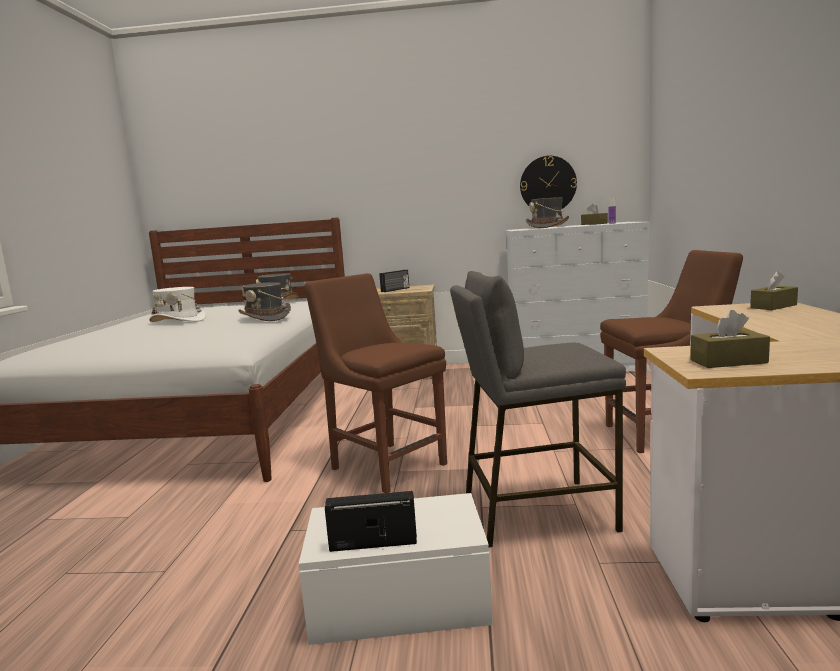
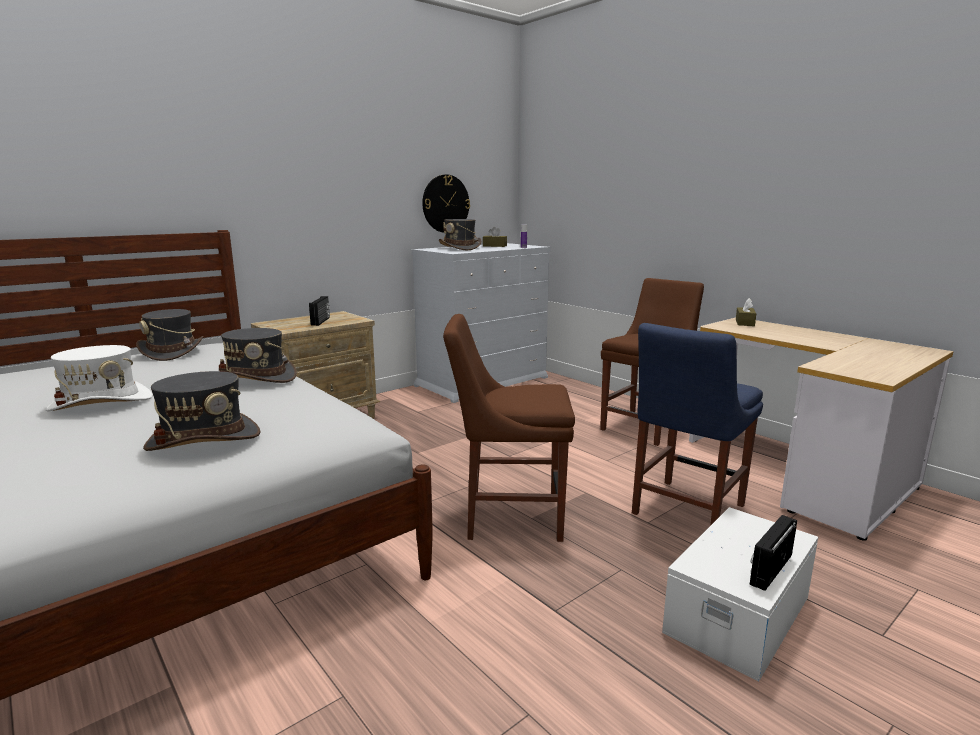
camera: 45 degrees left, 5 degrees up
(156, 341) = (204, 439): none -> grey hat
(536, 512) = (685, 511): grey stool -> blue chair
(728, 361) = (869, 370): brown tissue box -> none

